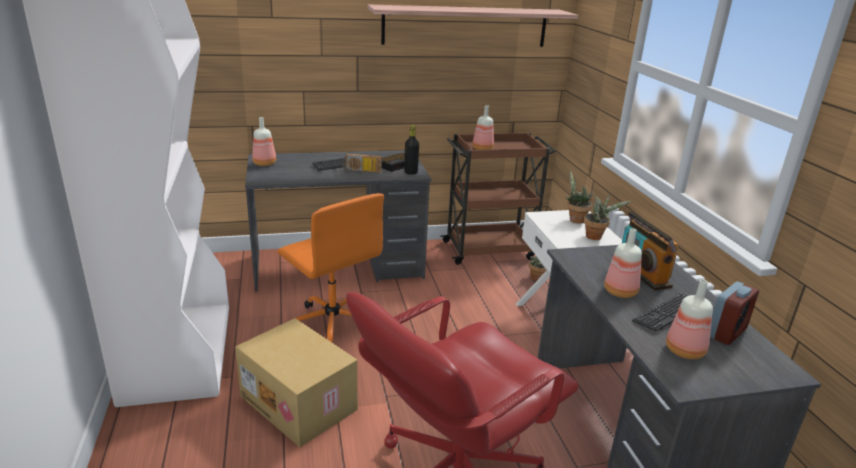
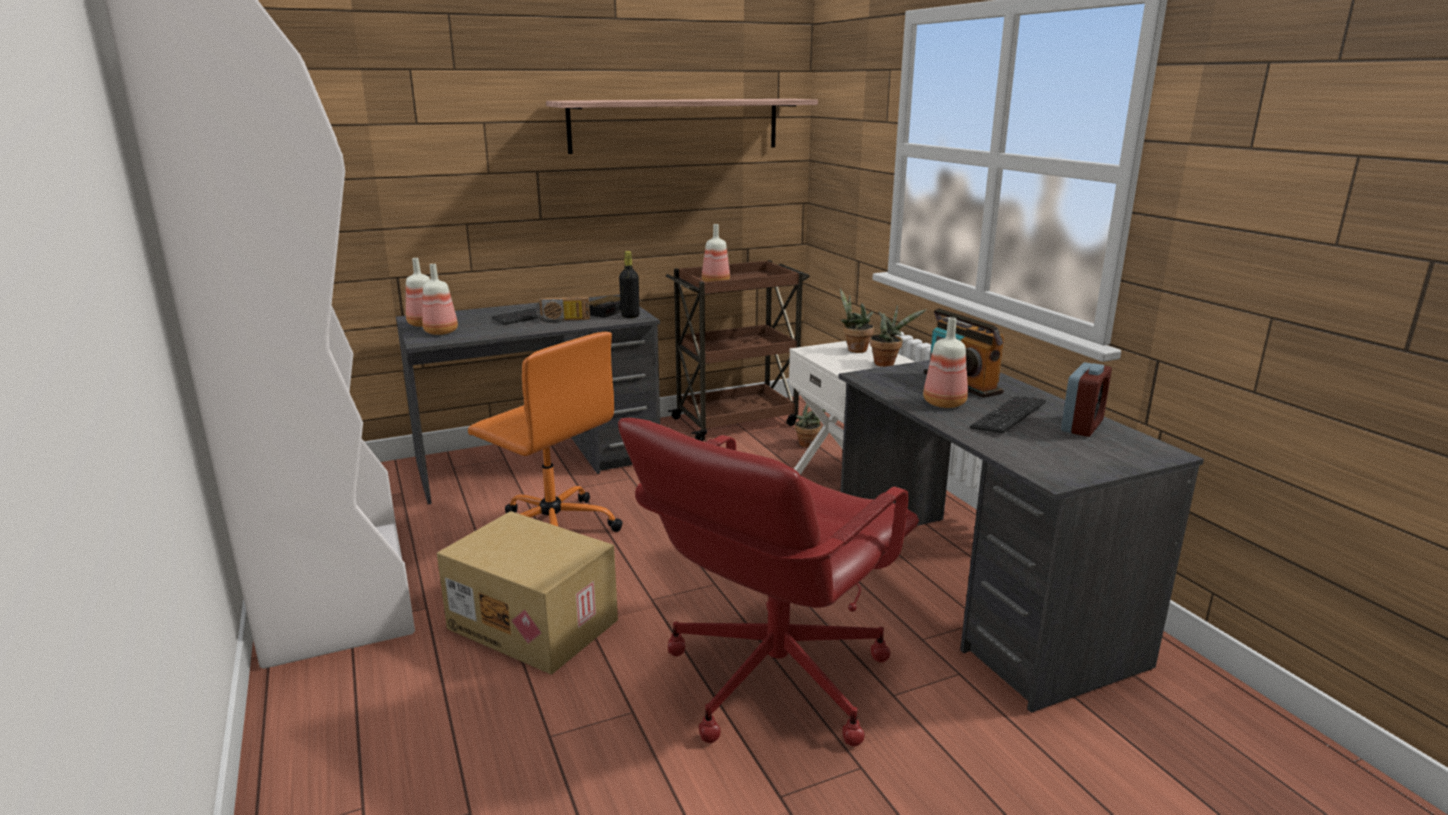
camera: 10 degrees left, 5 degrees down
(686, 351) = (1044, 447): bottle -> bottle (442, 332)

